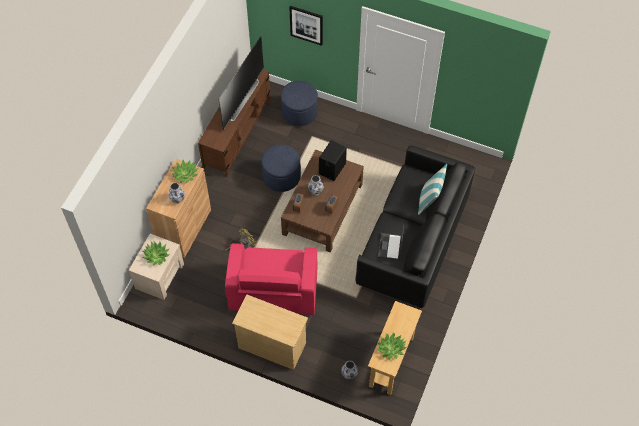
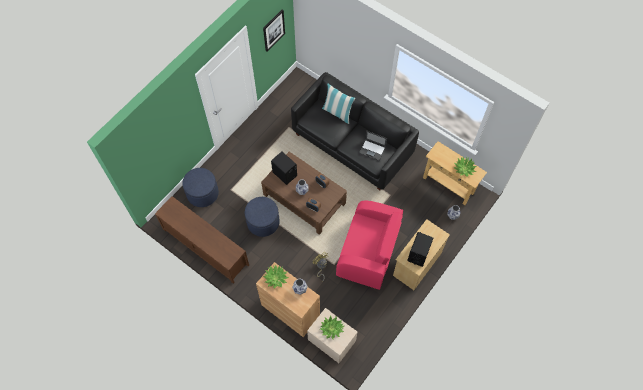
camera: 75 degrees left, 5 degrees up
(240, 98) = (193, 224): television -> none
(259, 317) = (418, 254): none -> black speaker
(306, 25) = (167, 136): picture -> picture (273, 30)

